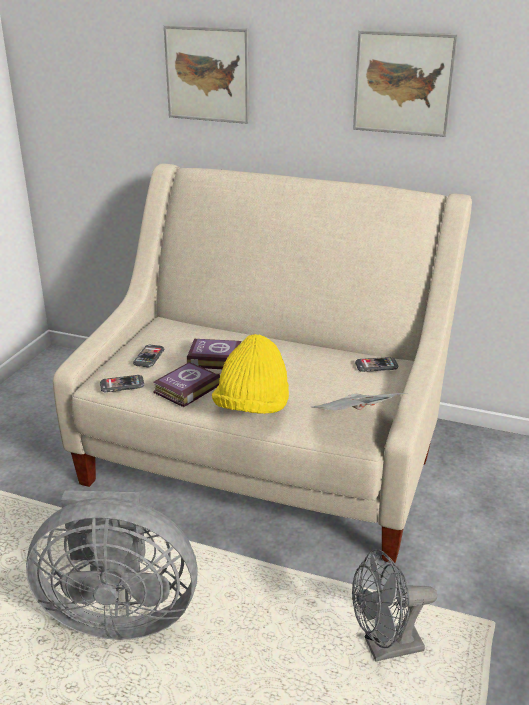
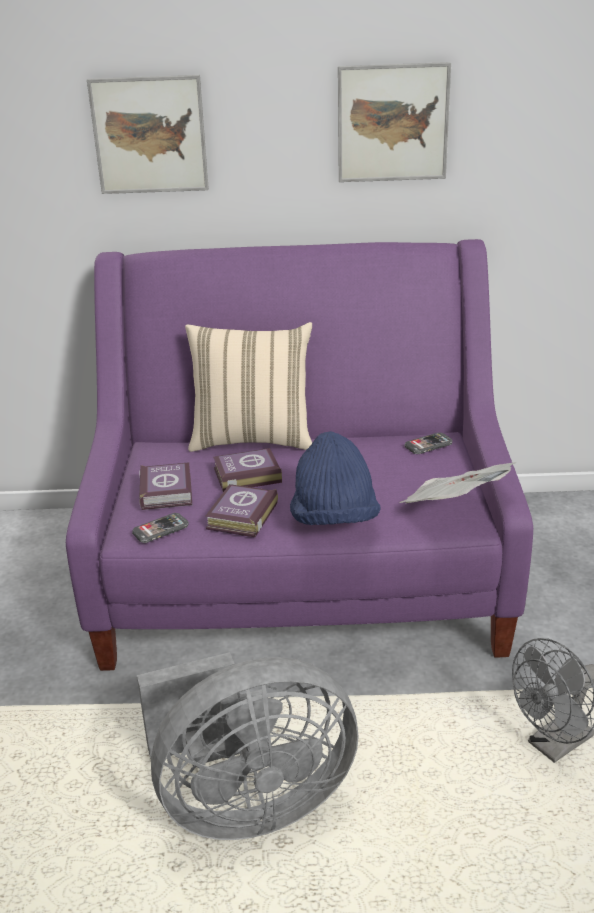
camera: 20 degrees left, 0 degrees up
(149, 357) = (167, 490): phone -> book
(241, 332) = (253, 440): none -> beige pillow
(252, 408) = (334, 520): yellow hat -> blue hat
(264, 458) = (301, 582): beige sofa -> purple sofa

